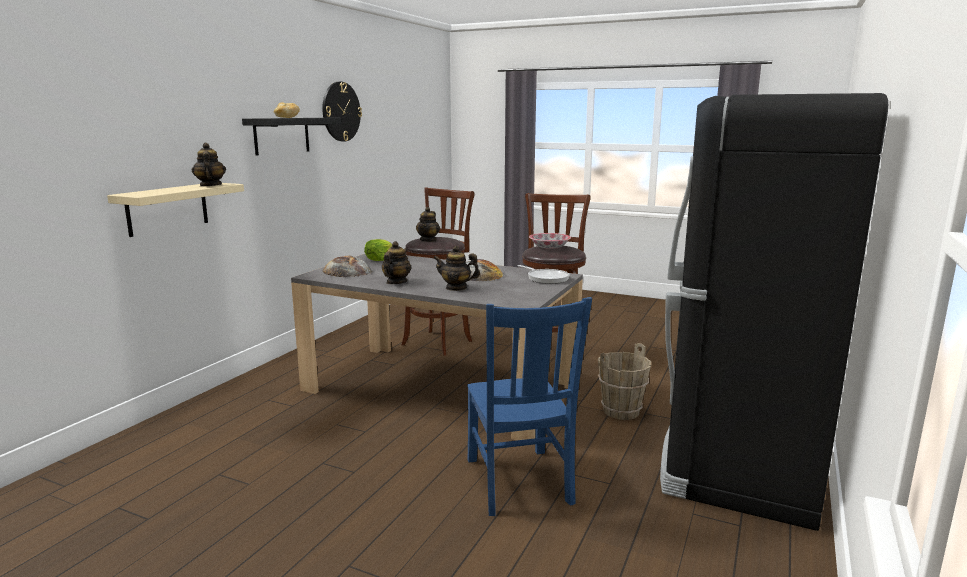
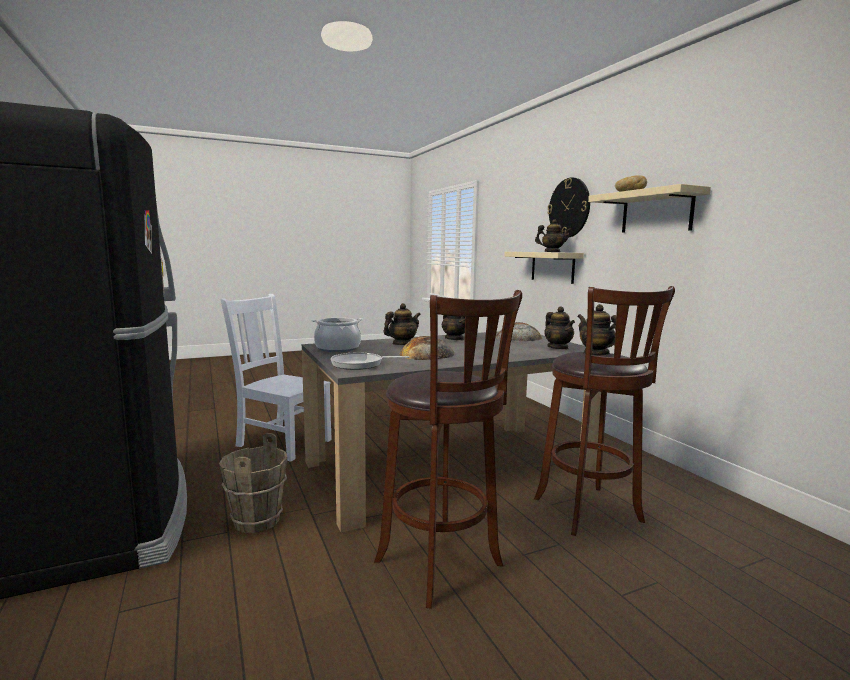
camera: 130 degrees right, 5 degrees down
(282, 135) = (656, 212): black shelf -> beige shelf
(341, 111) = (772, 171): wall clock -> wall clock (569, 208)
(379, 259) = (558, 348): lettuce -> teapot
(519, 483) = (282, 442): blue chair -> white chair
(520, 296) = (337, 348): none -> cooking pot
(550, 248) = (447, 376): bowl -> none

